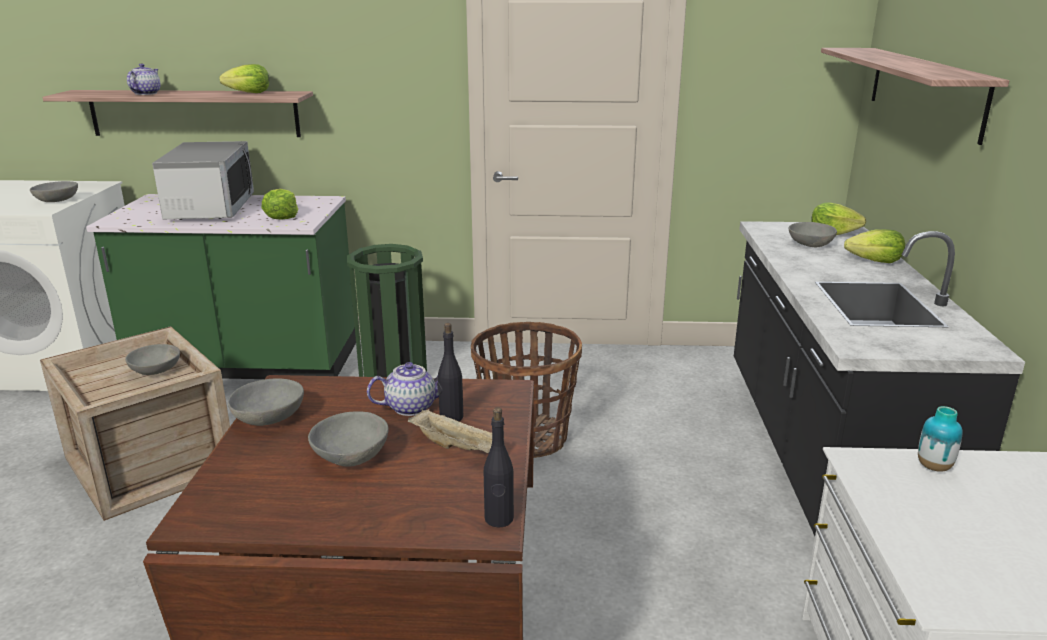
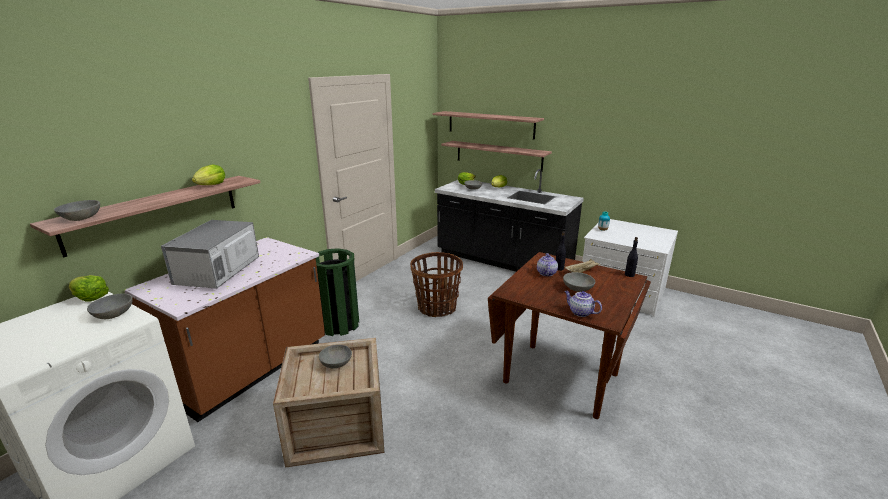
camera: 60 degrees left, 0 degrees up
(146, 93) = (135, 205): teapot -> teapot (580, 312)
(210, 209) = (219, 272): microwave -> microwave turned 105 degrees counterclockwise
(246, 363) = (250, 369): green counter -> brown counter
(268, 417) = (535, 299): grey bowl -> grey bowl (81, 218)
(281, 216) = (279, 256): lettuce -> lettuce (90, 298)
(920, 179) = (498, 155): none -> shelf

